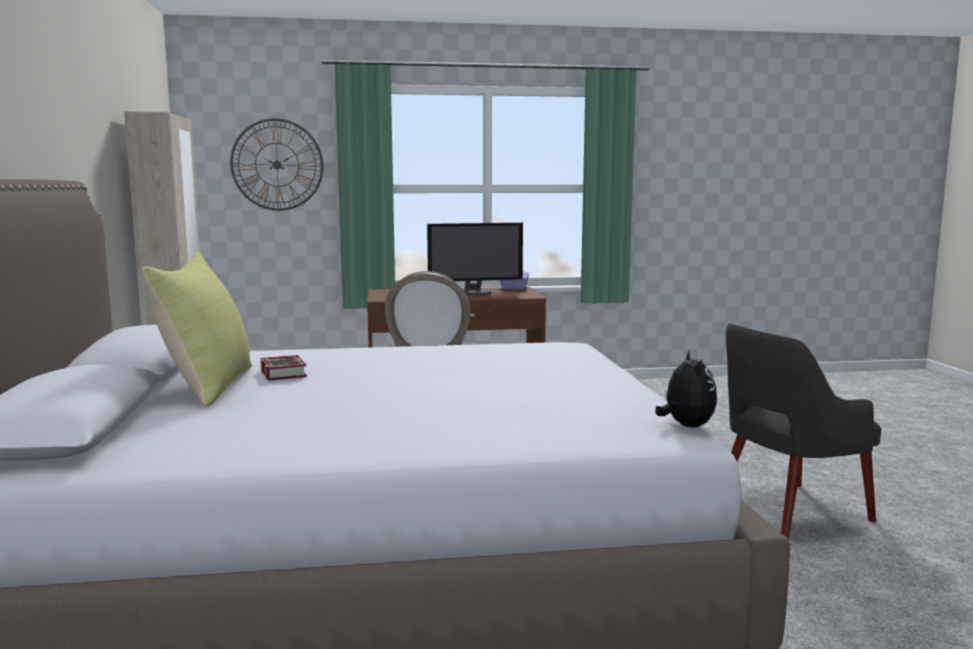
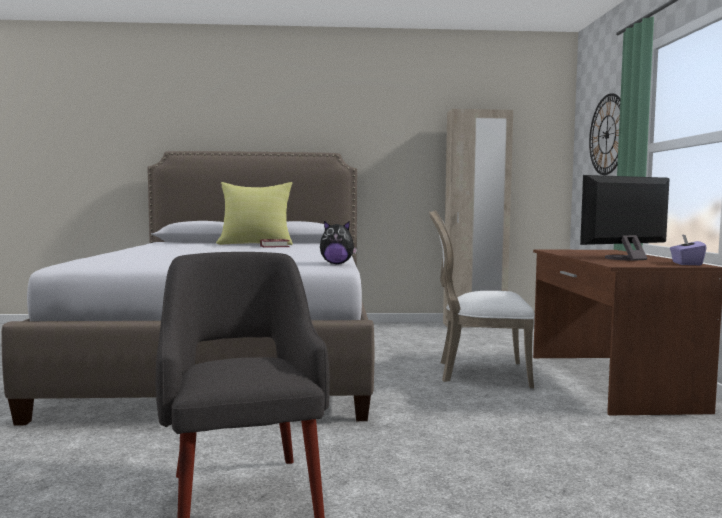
camera: 95 degrees right, 5 degrees down
(475, 293) = (625, 258): monitor -> monitor turned 75 degrees clockwise
(686, 426) = (79, 266): plush toy -> plush toy (337, 264)

